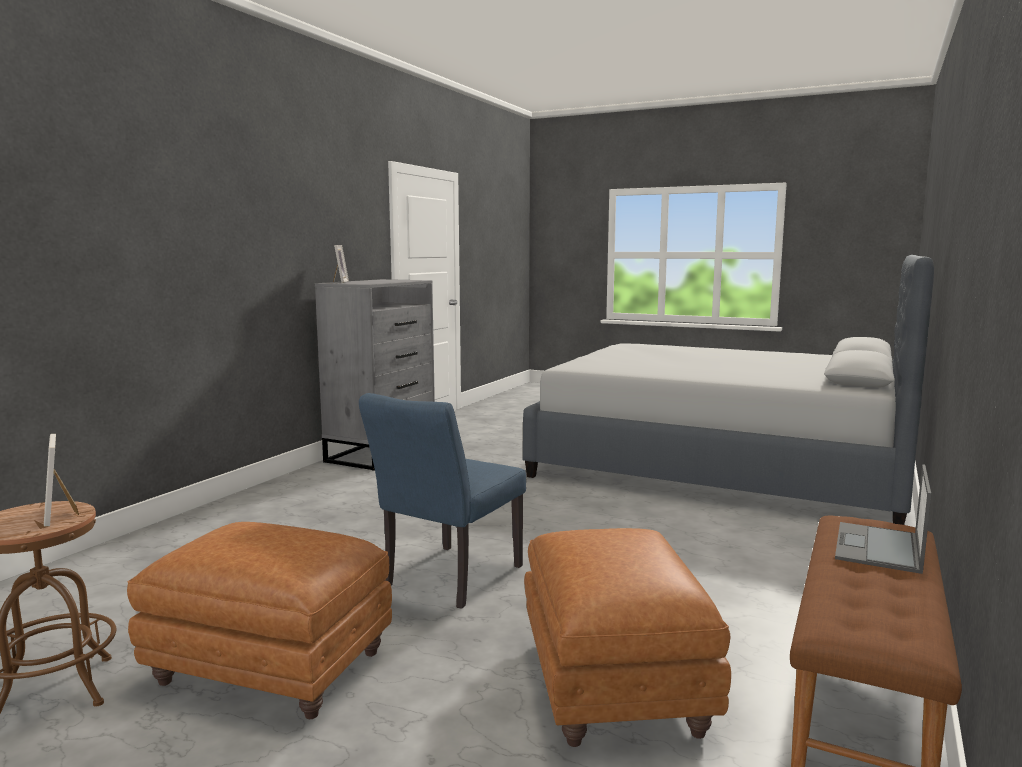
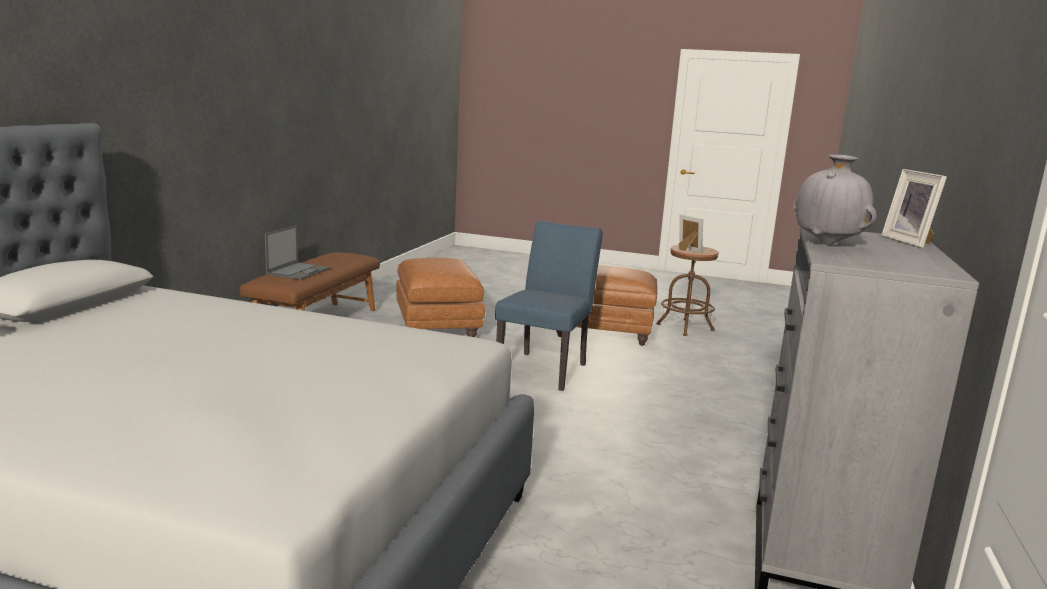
camera: 170 degrees right, 5 degrees up
(395, 281) = (828, 244): none -> grey vase

